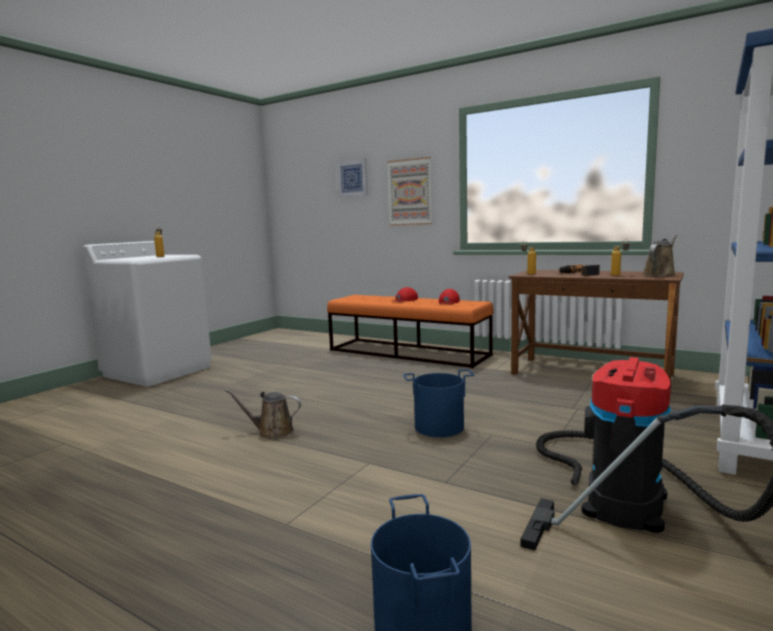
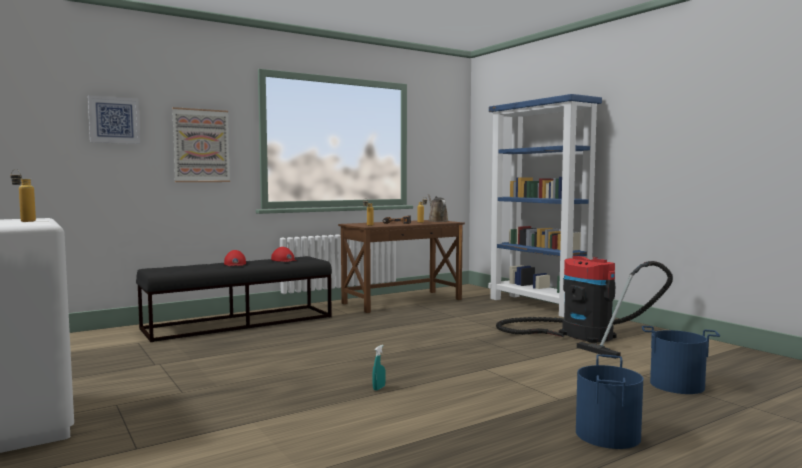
camera: 65 degrees left, 5 degrees down
(272, 432) = (379, 388): brown watering can -> turquoise spray bottle
(408, 352) = (240, 322): orange bench -> black bench
(439, 427) = (444, 345): blue bucket -> blue bucket (608, 435)

